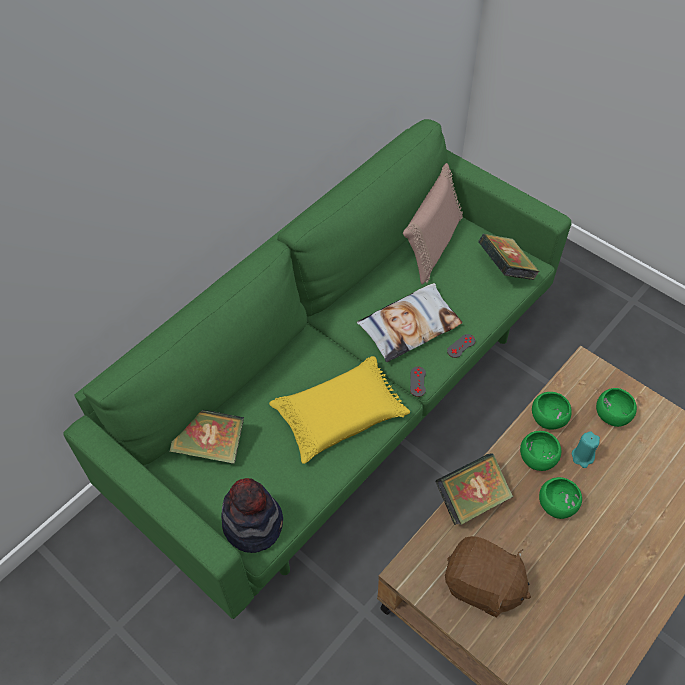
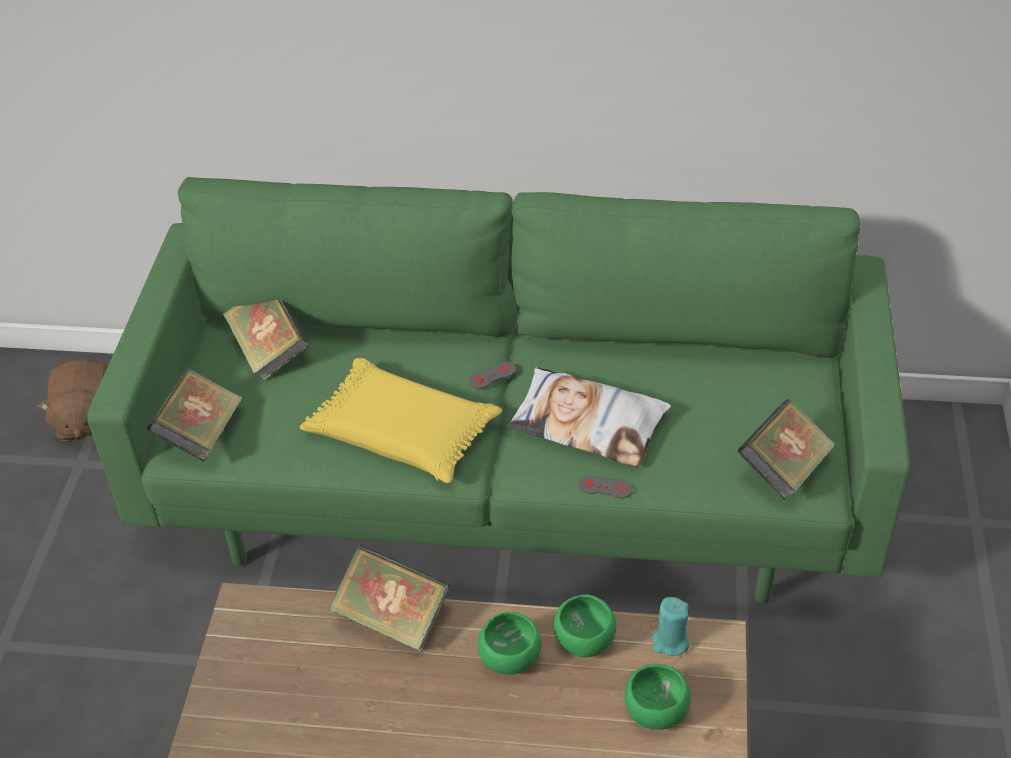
camera: 55 degrees right, 10 degrees down
(253, 523) = (201, 435): hat -> book
(418, 381) = (511, 474): grey game controller -> grey game controller (492, 375)
(432, 245) = (744, 380): beige pillow -> none
(482, 585) = (277, 688): brown plush toy -> brown plush toy (87, 420)
(557, 506) = (452, 713): green bowl -> none
(582, 456) = (555, 707): turquoise candle -> turquoise candle (670, 642)

